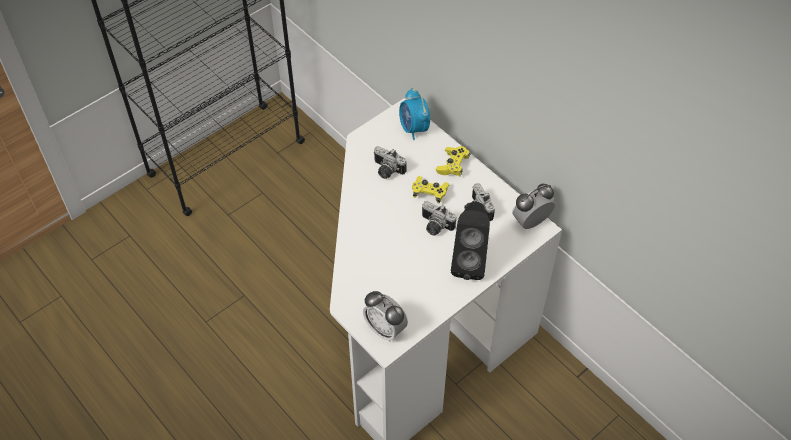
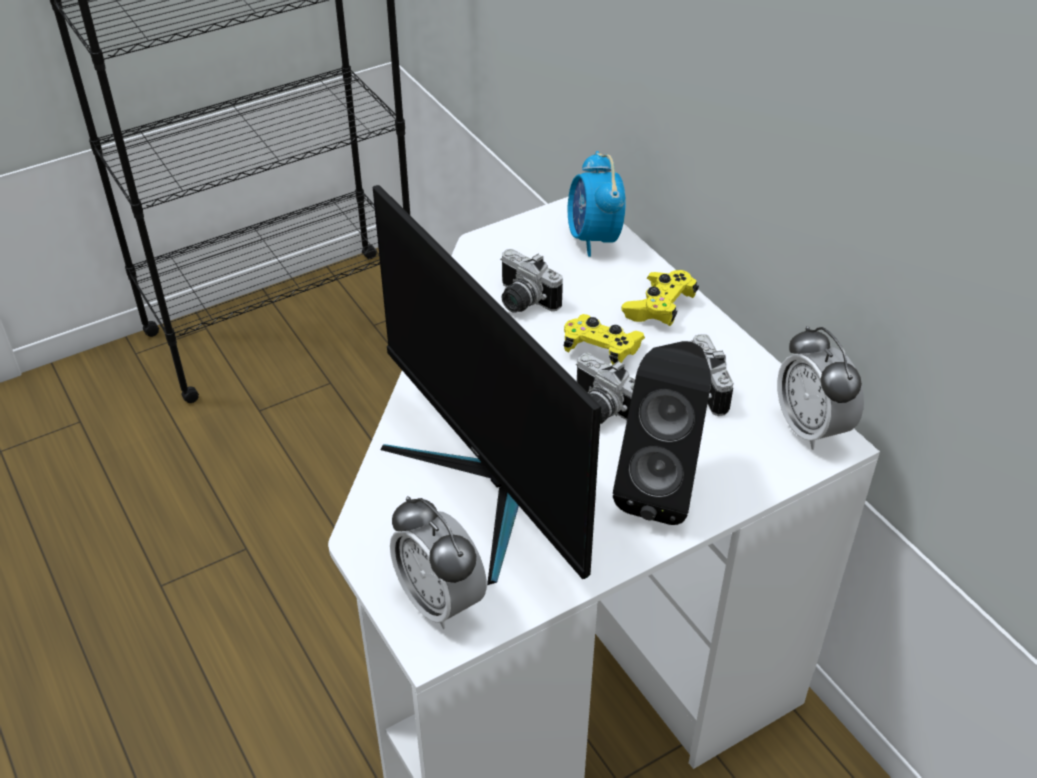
camera: 10 degrees right, 10 degrees down
(394, 272) = (490, 487): none -> monitor
(531, 222) = (811, 428): alarm clock -> alarm clock turned 90 degrees counterclockwise

